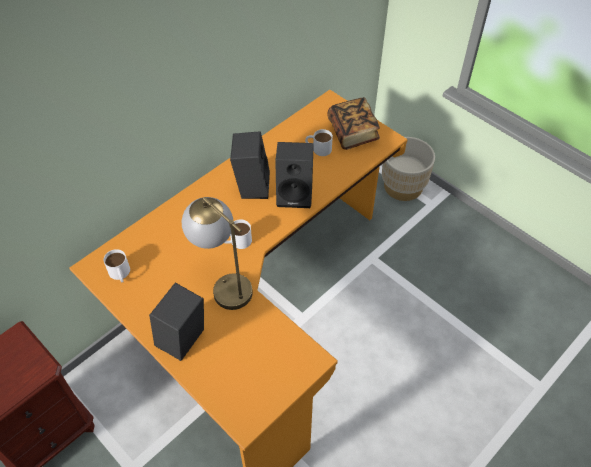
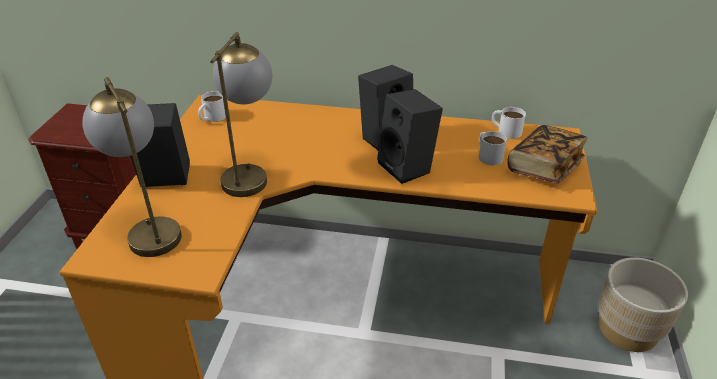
camera: 55 degrees right, 15 degrees down
(237, 241) = (308, 159): white mug -> white mug (505, 130)
(239, 374) = (149, 228): none -> table lamp

